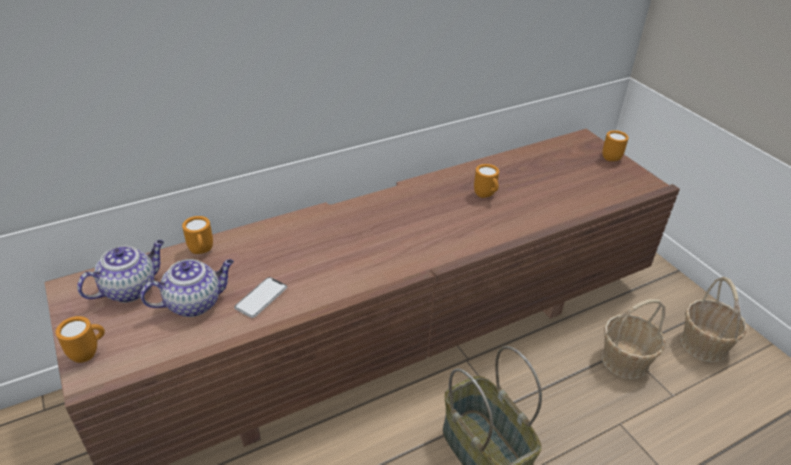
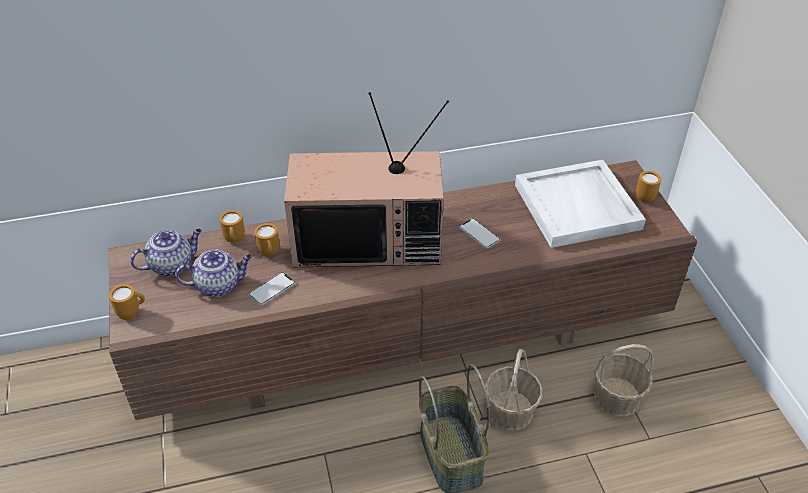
camera: 15 degrees right, 5 degrees up
(356, 230) = (369, 239): none -> television
(469, 210) = (479, 234): none -> phone
(486, 196) = (501, 222): orange mug -> orange mug (270, 254)
(554, 173) = (578, 207): none -> white tray
(703, 344) = (704, 397): basket -> basket (510, 411)

